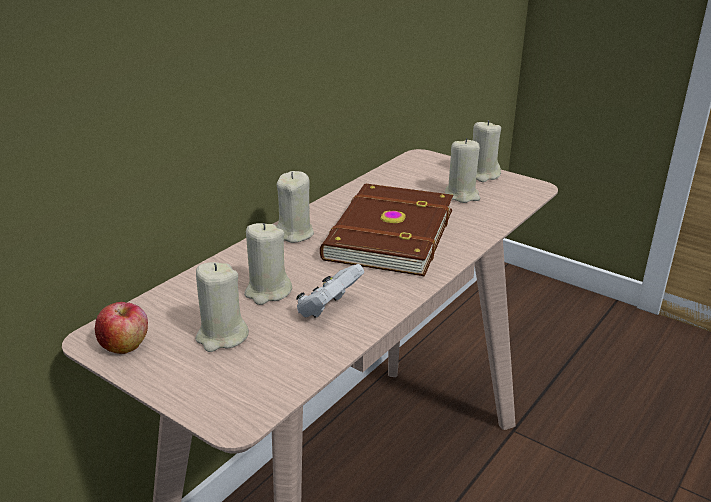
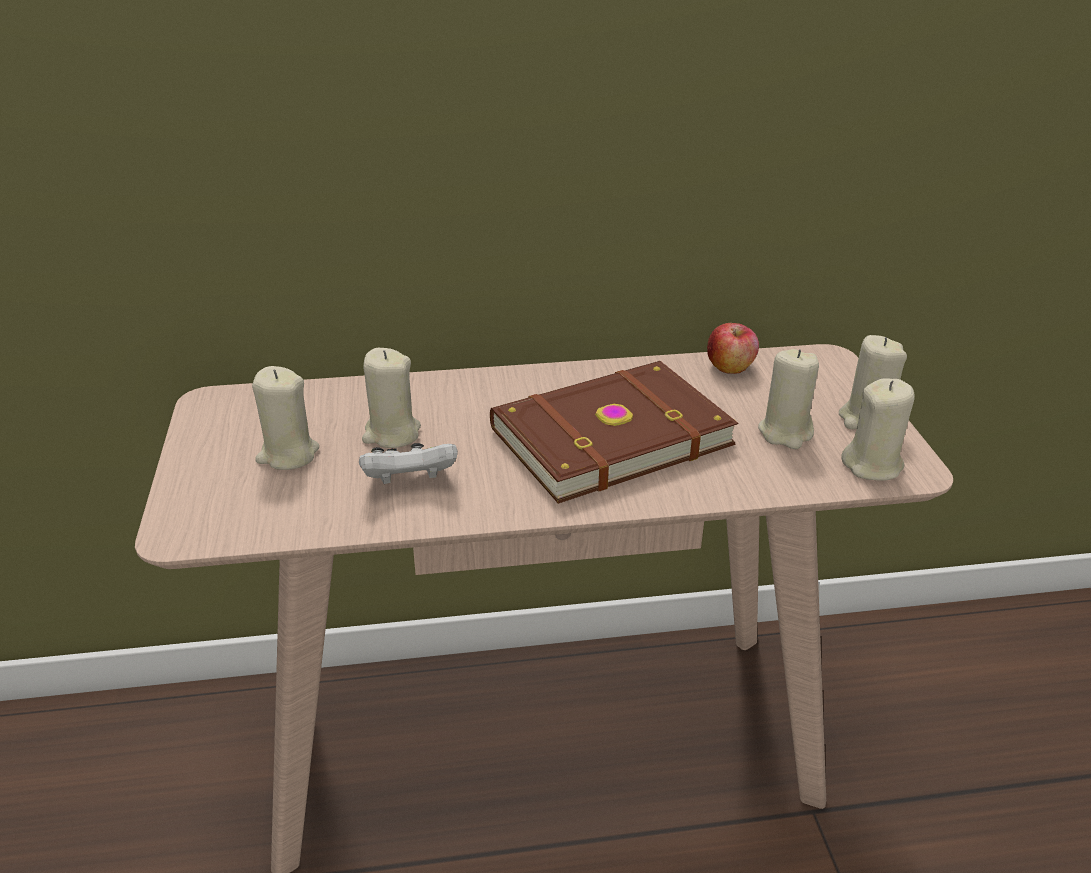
camera: 45 degrees right, 5 degrees up
(125, 345) = (217, 419): apple -> apple (730, 367)
(294, 233) = (517, 386): beige candle -> beige candle (872, 465)

